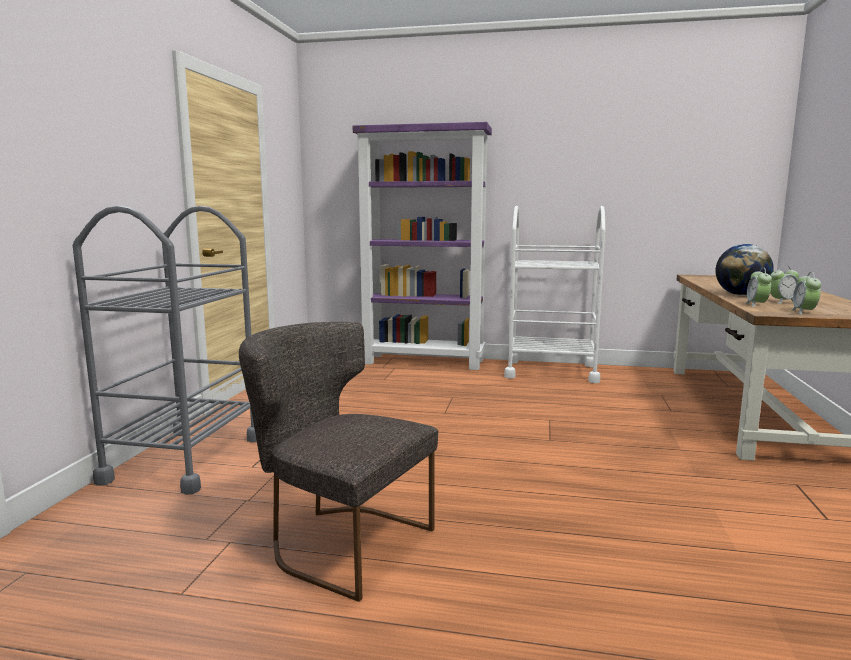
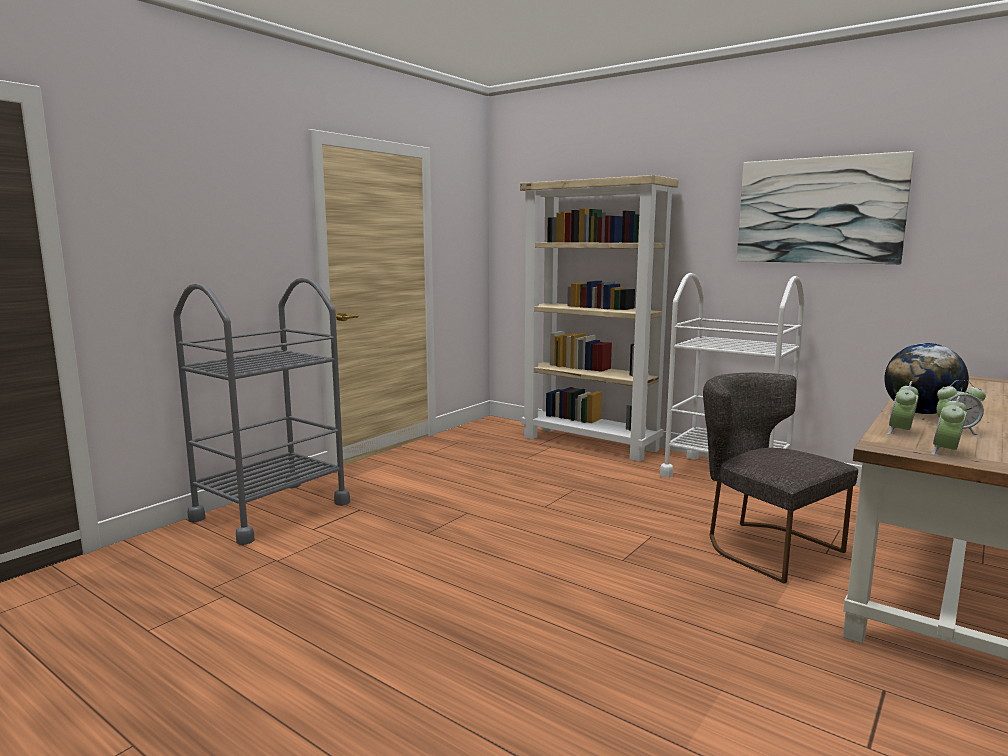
camera: 25 degrees right, 0 degrees up
(339, 542) = (302, 619): grey chair -> grey chair (763, 545)
(424, 362) = (591, 443): purple bookcase -> beige bookcase
(606, 156) = (819, 210): none -> picture

